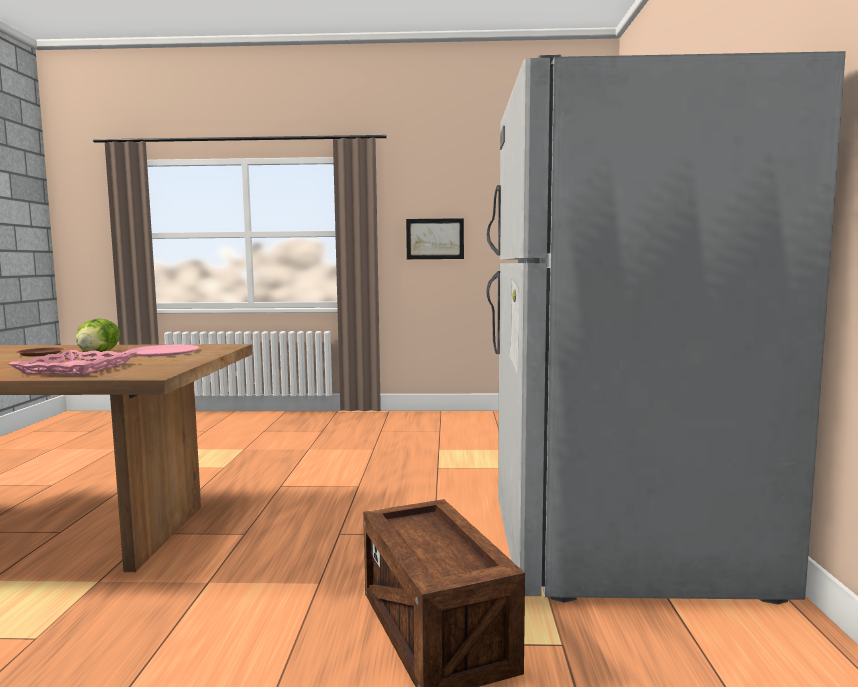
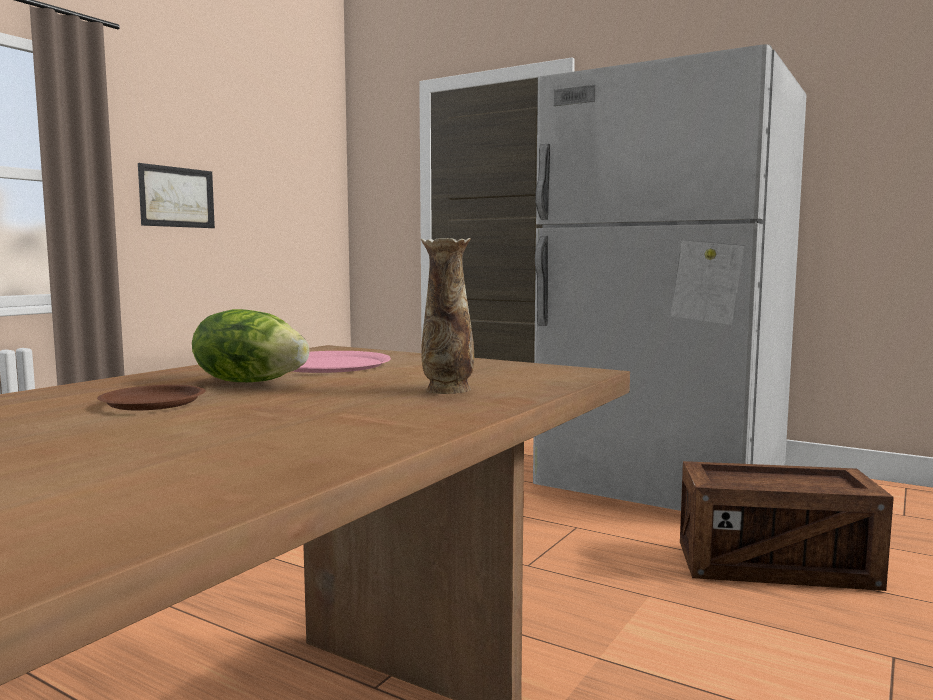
camera: 60 degrees left, 0 degrees up
(76, 368) = (447, 390): pink tray -> vase

